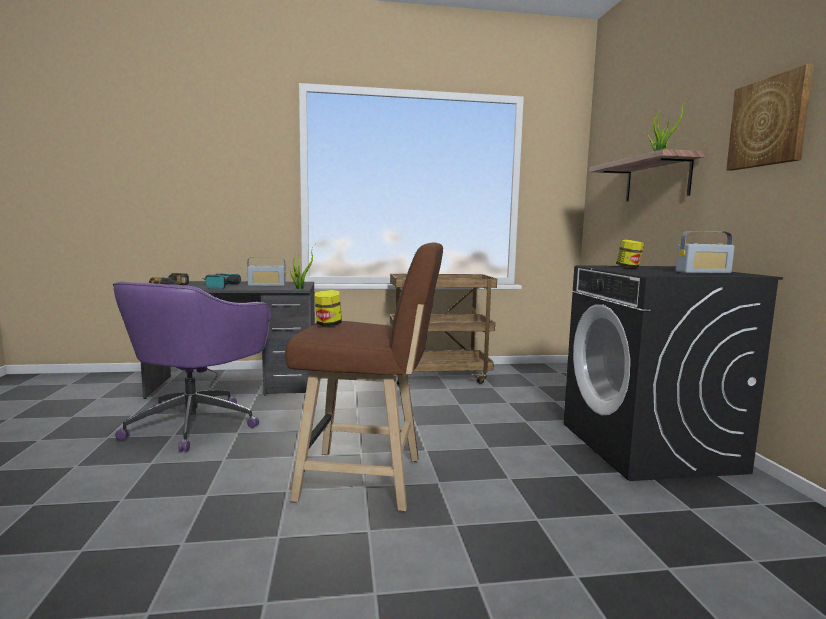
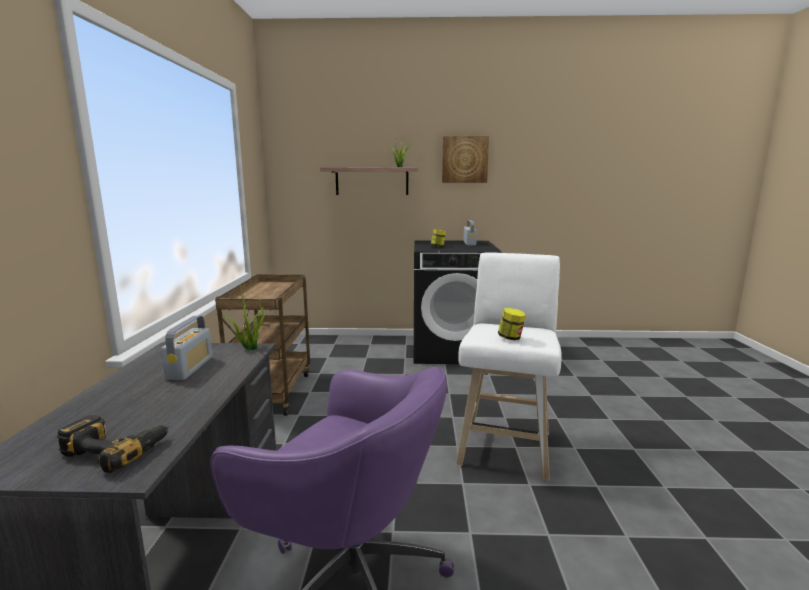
camera: 80 degrees left, 5 degrees up
(218, 286) = (170, 403): power drill -> none
(368, 480) = (505, 444): brown stool -> white stool

